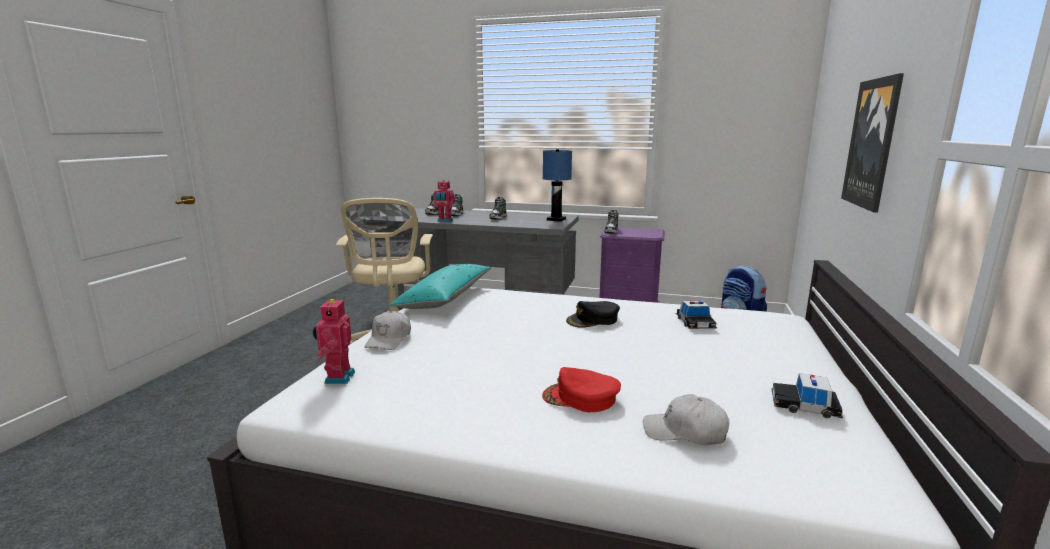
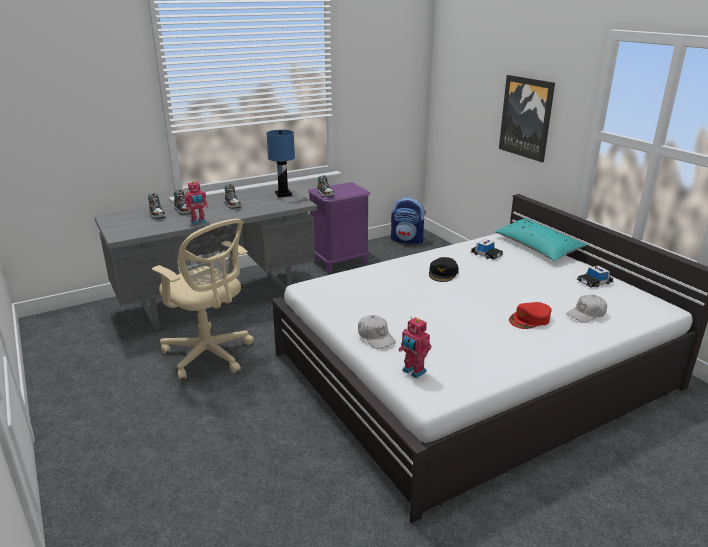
camera: 45 degrees left, 10 degrees up
(445, 298) = (327, 294): turquoise pillow -> turquoise pillow (537, 247)

